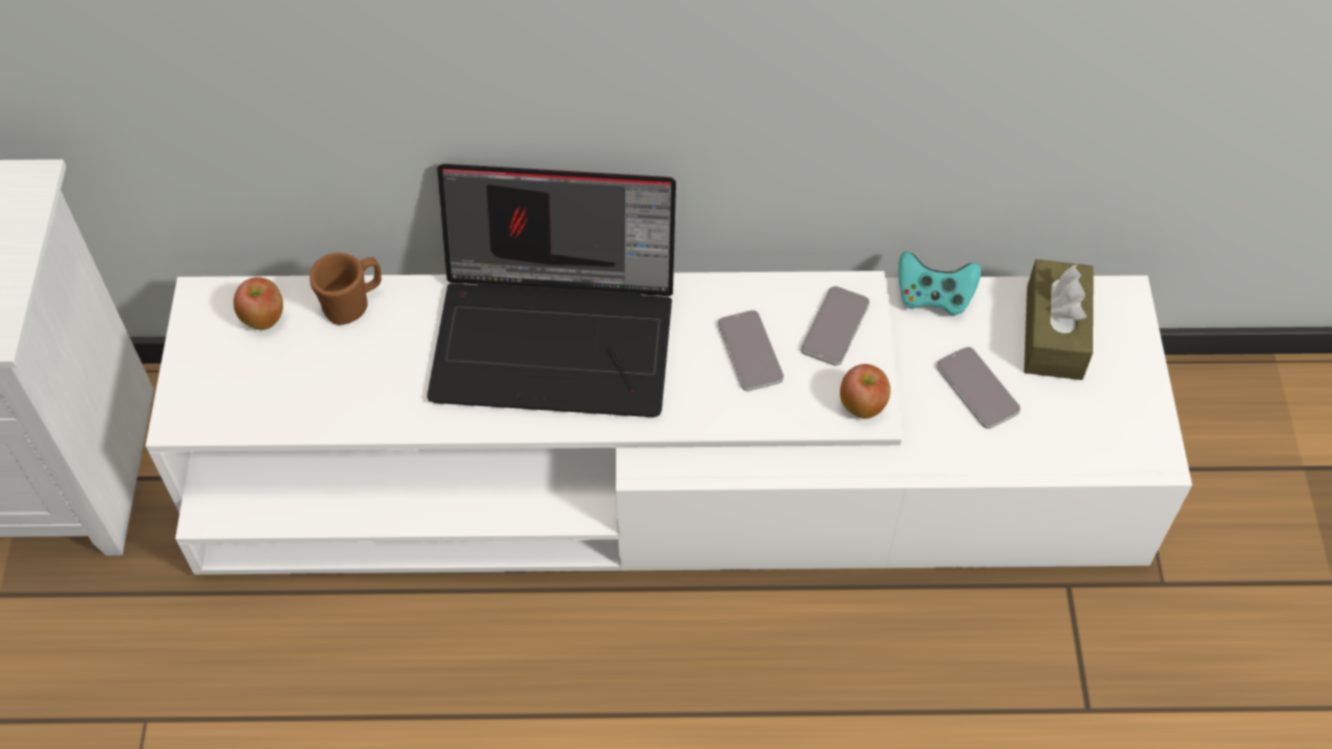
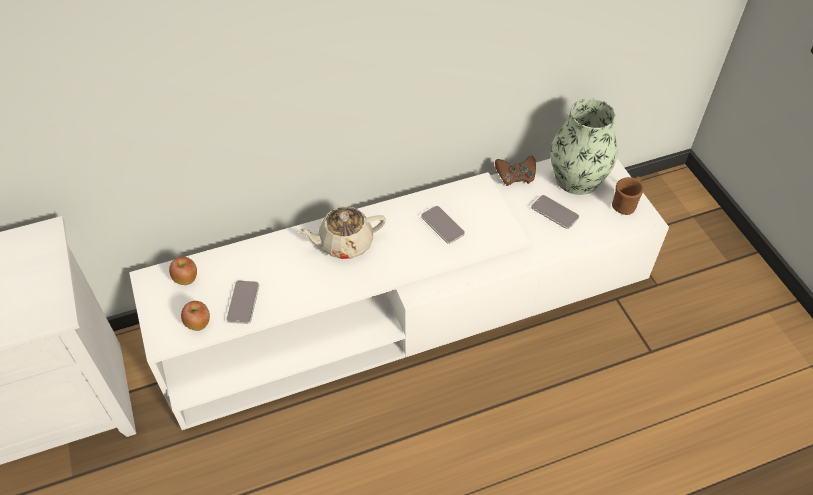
camera: 20 degrees left, 5 degrees down
(352, 304) = (231, 259): brown mug -> brown mug (626, 204)
(559, 333) = (344, 243): laptop -> beige teapot
(835, 327) = (477, 203): phone -> phone (243, 302)
(863, 405) = (507, 234): apple -> apple (199, 323)
(933, 296) = (515, 177): turquoise game controller -> brown game controller
(1054, 333) = (577, 178): brown tissue box -> vase

